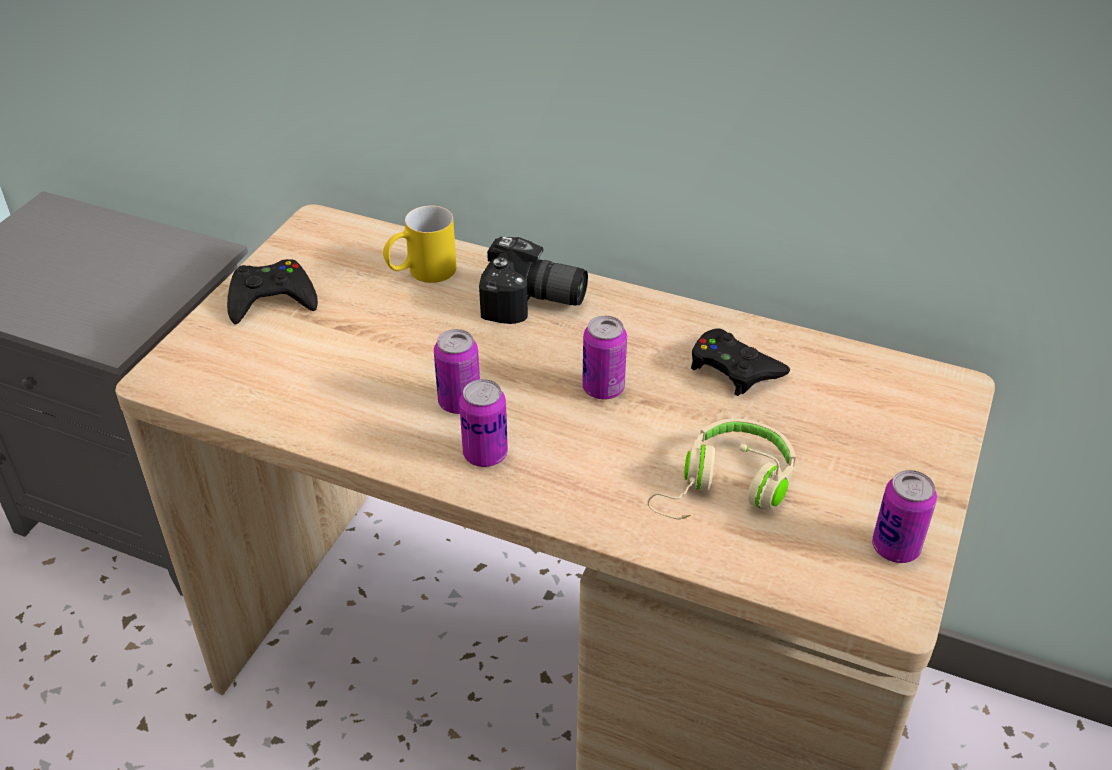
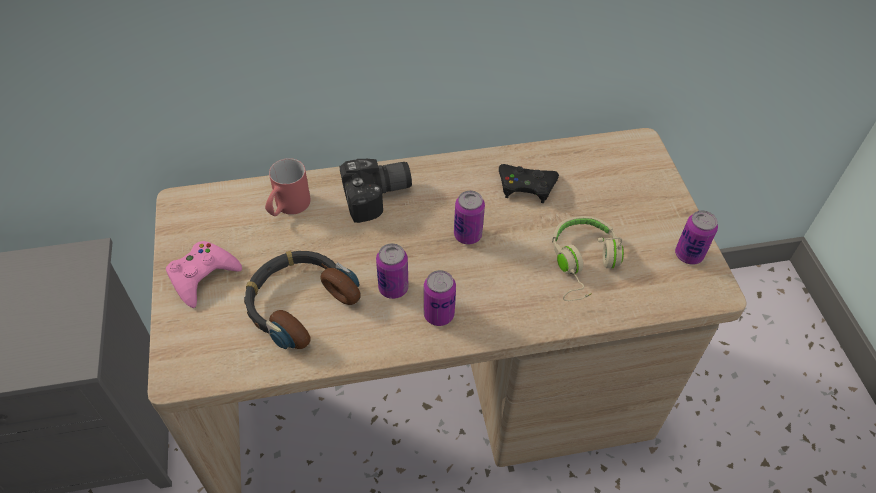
camera: 35 degrees left, 10 degrees up
(272, 299) = (202, 276): black game controller -> pink game controller
(343, 369) = (299, 303): none -> headphones
(421, 273) = (288, 208): yellow mug -> red mug

